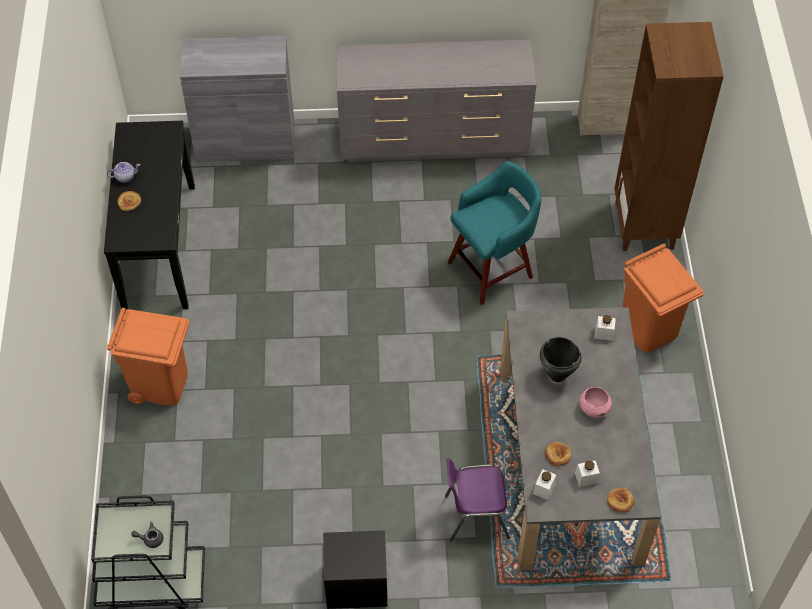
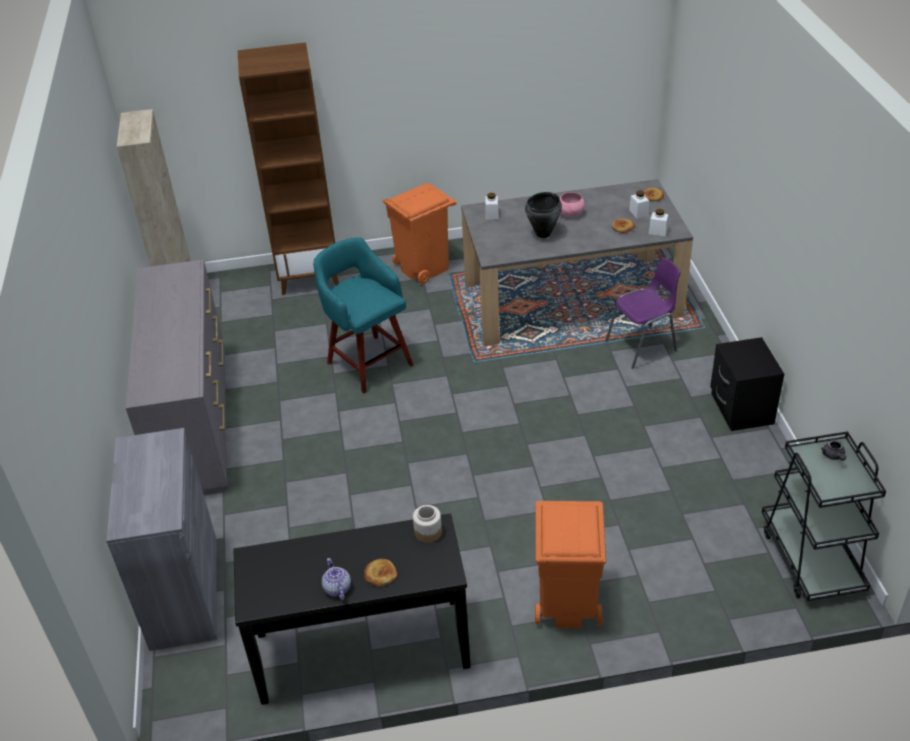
camera: 95 degrees left, 15 degrees down
(160, 233) = (428, 532): none -> jar
(474, 516) = (643, 346): purple chair -> purple chair turned 105 degrees counterclockwise

